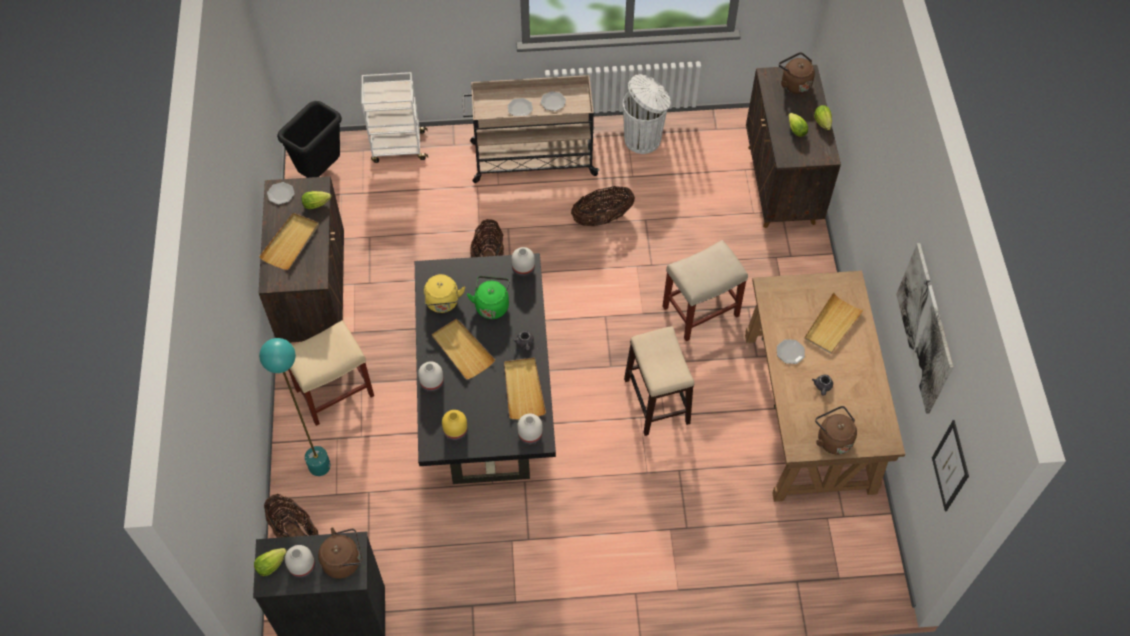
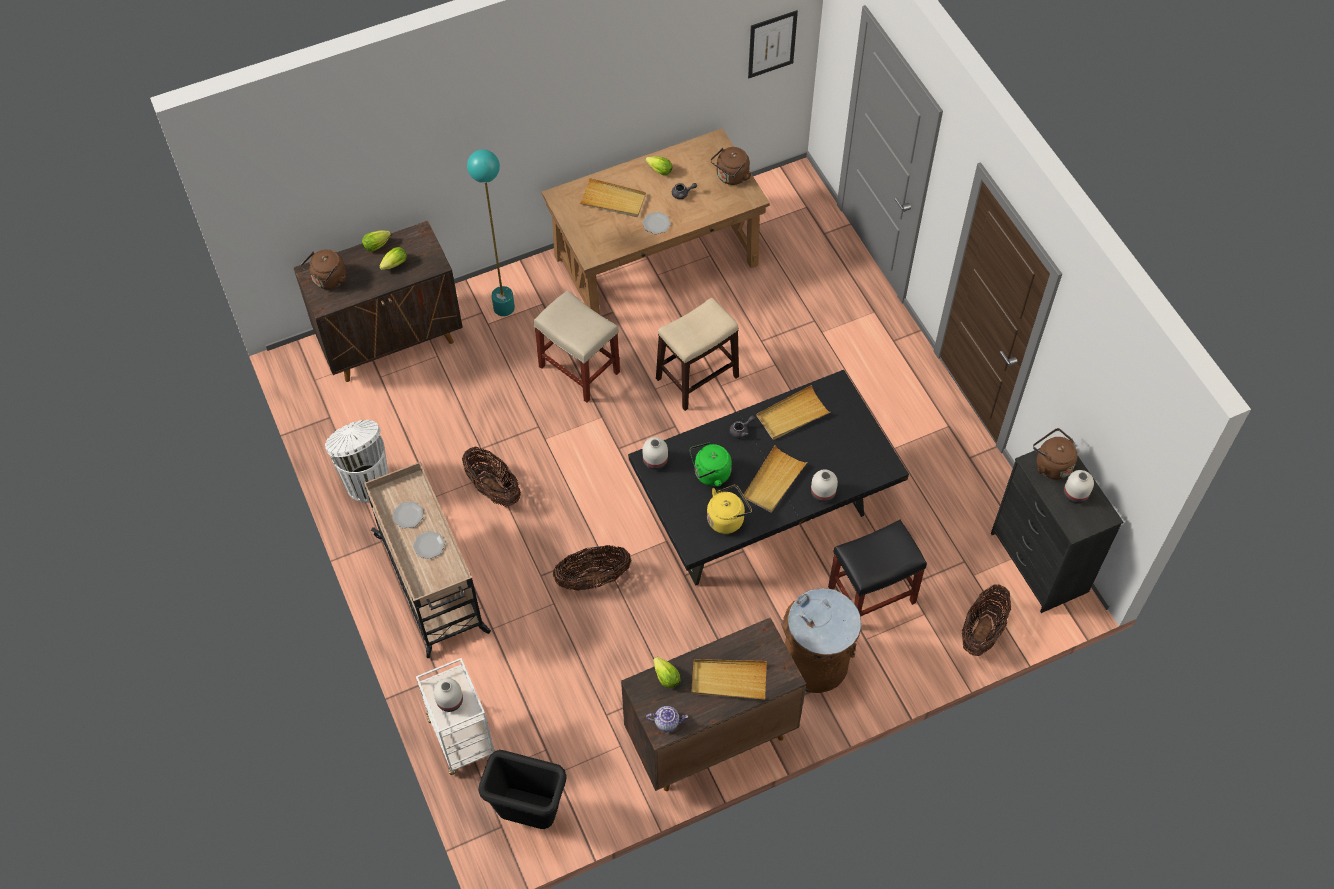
camera: 110 degrees left, 0 degrees up
(273, 563) = (1086, 519): lettuce -> lettuce (658, 170)
(281, 194) = (667, 722): plate -> teapot
(319, 466) = (903, 642): turquoise floor lamp -> turquoise floor lamp (504, 308)
(335, 392) = (815, 664): beige stool -> brown trash can
(374, 458) = (870, 595): none -> black stool
(455, 432) = (864, 455): yellow vase -> none
(530, 436) = (838, 394): white vase -> white vase (451, 701)
(924, 328) = (661, 65): picture -> none

